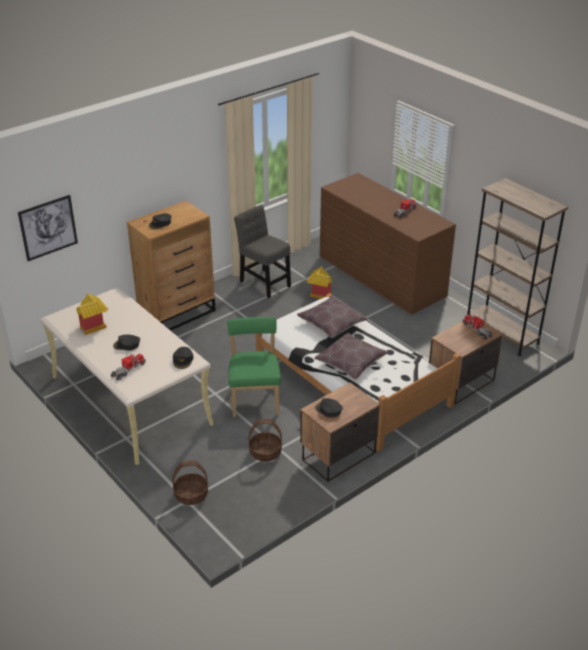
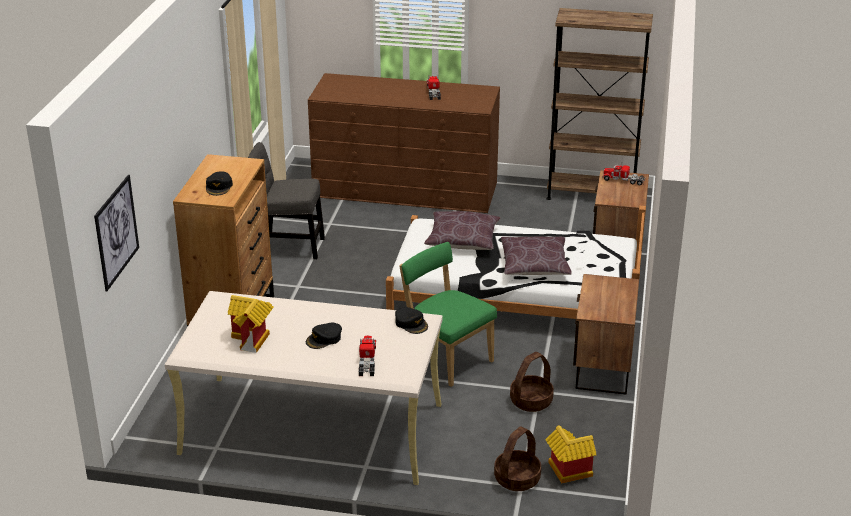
camera: 40 degrees left, 5 degrees down
(318, 294) = (365, 232): toy house -> toy house (567, 472)
(328, 410) = (603, 306): black cap -> none

